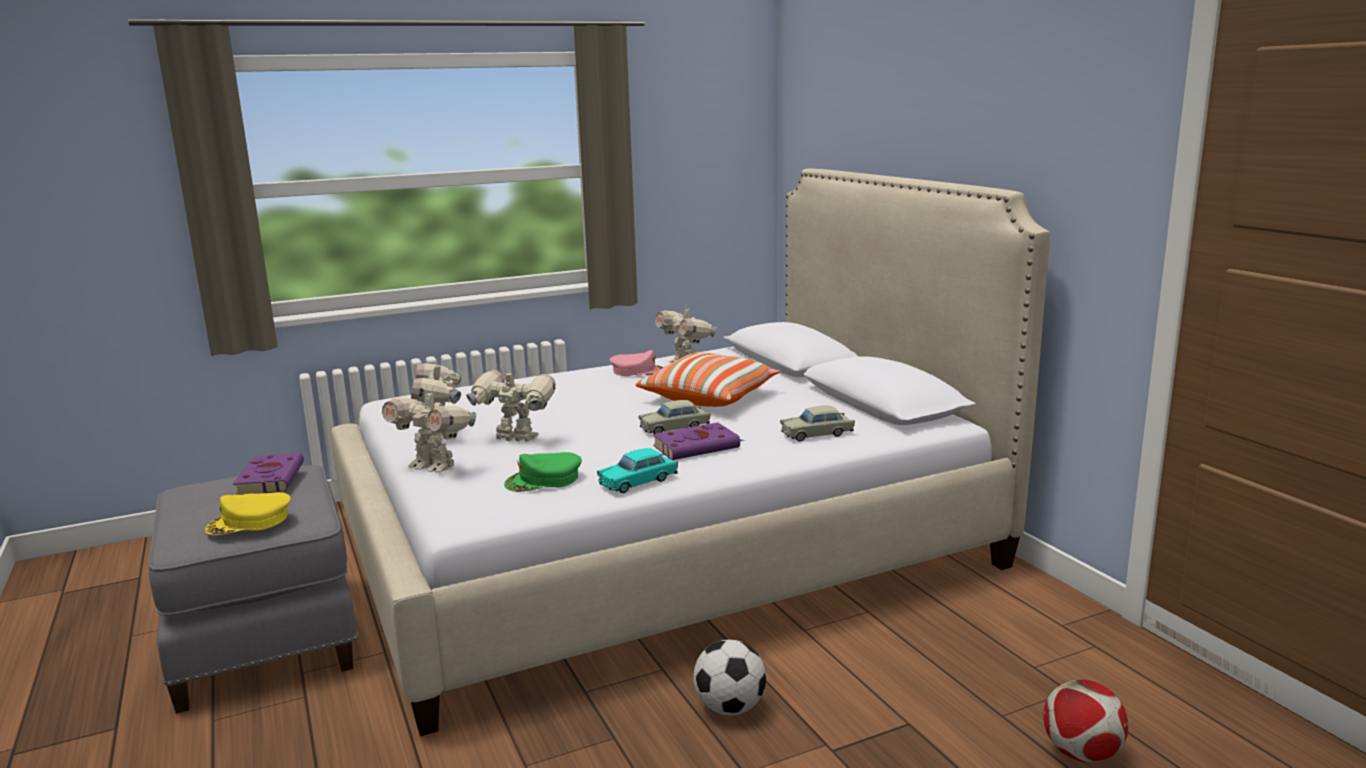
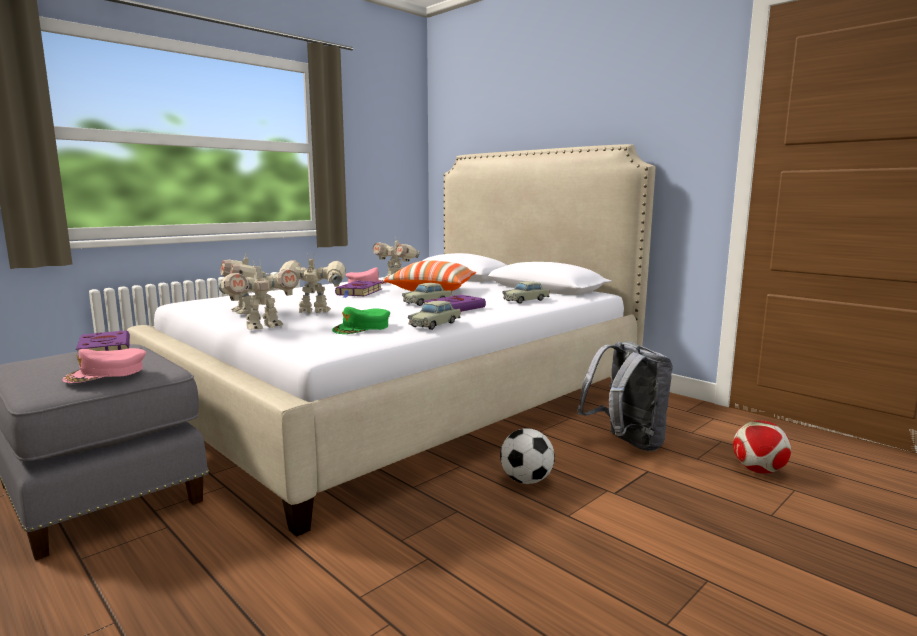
camera: 20 degrees left, 5 degrees down
(249, 522) = (106, 373): yellow cap -> pink cap
(434, 467) = (263, 327): toy robot -> toy robot turned 45 degrees counterclockwise
(606, 397) = (359, 292): none -> purple book
(638, 481) = (435, 324): turquoise toy car -> beige toy car
(914, 671) = (625, 444): none -> grey backpack

